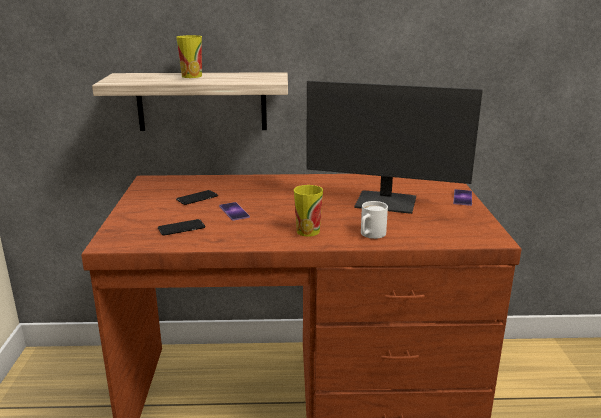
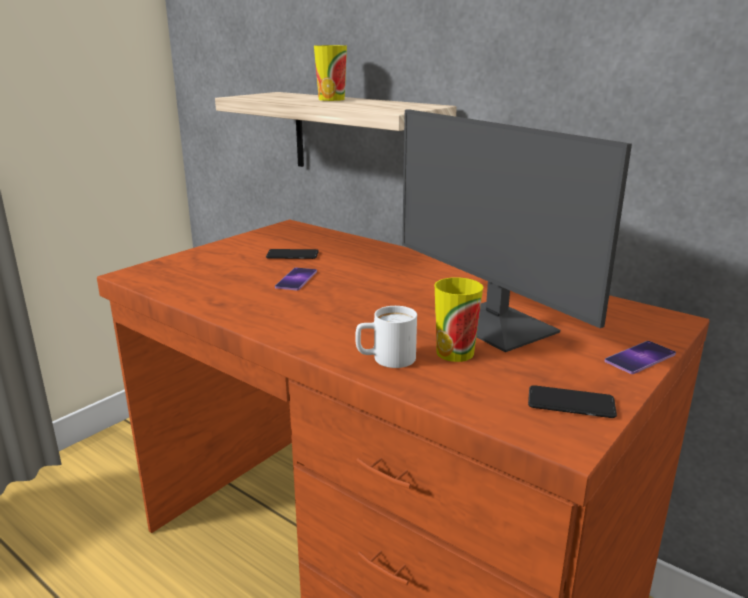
camera: 40 degrees right, 0 degrees up
(181, 228) = (214, 280): phone -> phone (571, 403)
(308, 231) = (323, 327): cup -> cup (455, 353)

